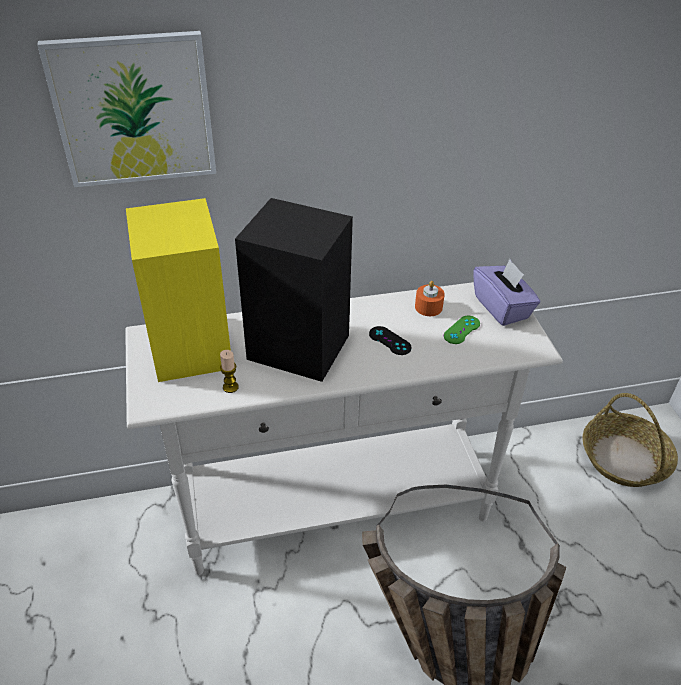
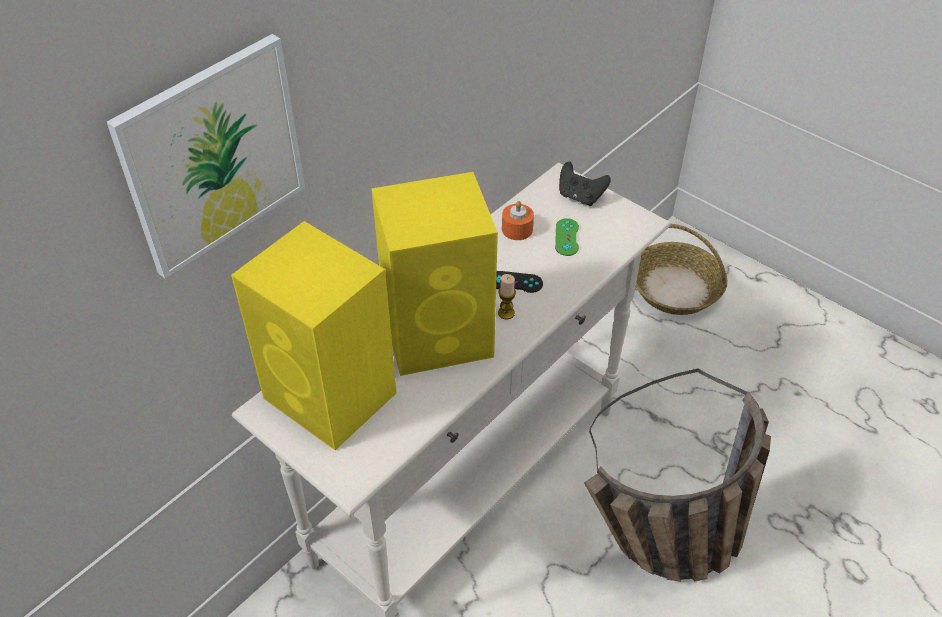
camera: 35 degrees left, 5 degrees up
(230, 387) = (414, 412): candle -> candle (506, 313)
(301, 348) = (441, 334): black speaker -> yellow speaker
(502, 307) = (580, 197): purple tissue box -> black game controller

